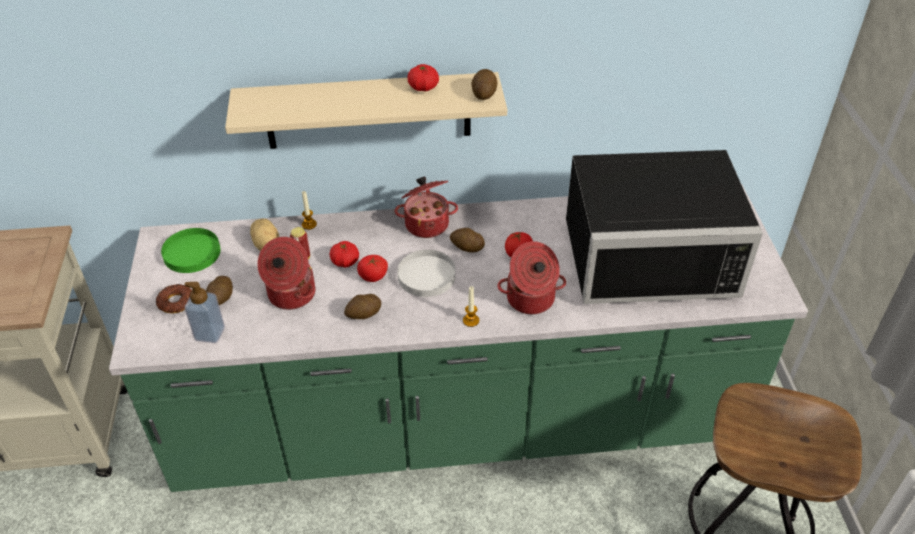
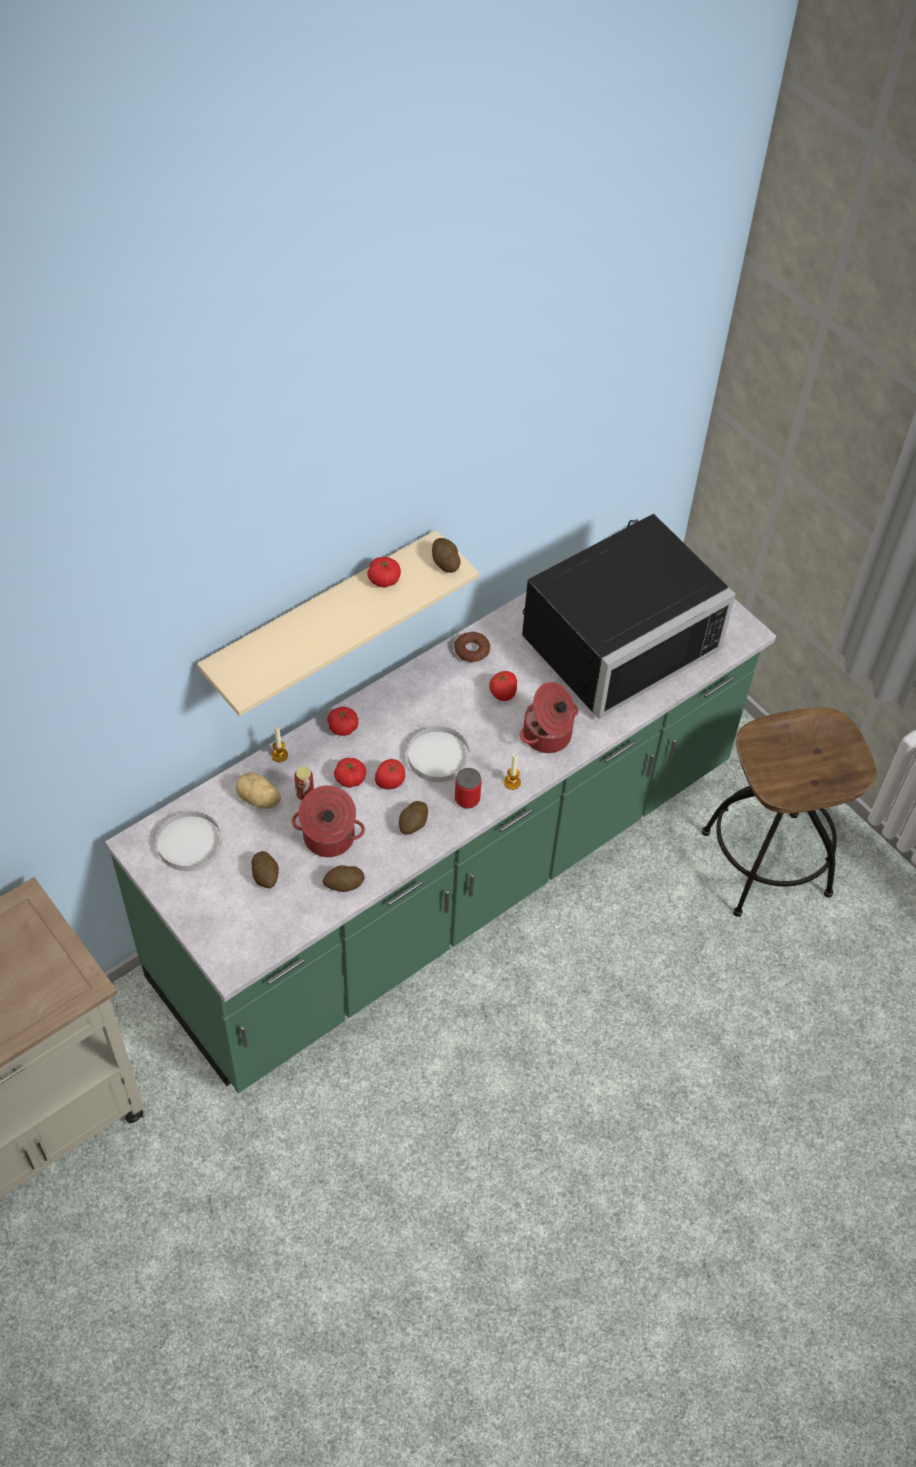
camera: 35 degrees left, 10 degrees up
(176, 302) = (224, 901): donut -> donut (471, 650)
(192, 253) = (190, 843): green plate -> white plate
(210, 333) = (287, 914): soap dispenser -> none
(371, 226) = (343, 727): none -> tomato
(423, 316) = (467, 799): none -> can
(426, 223) = (393, 700): cooking pot -> none
(467, 248) = (451, 709): potato -> potato (344, 885)

